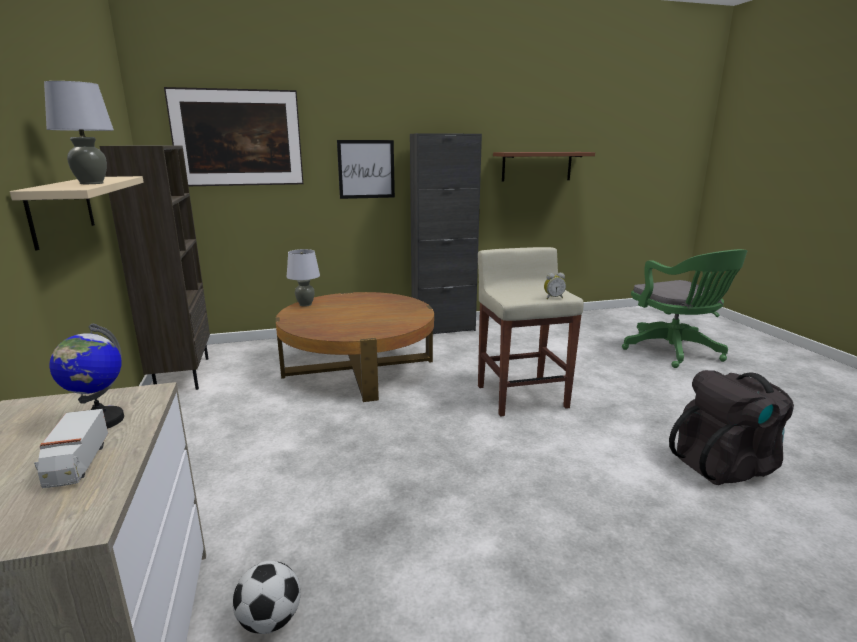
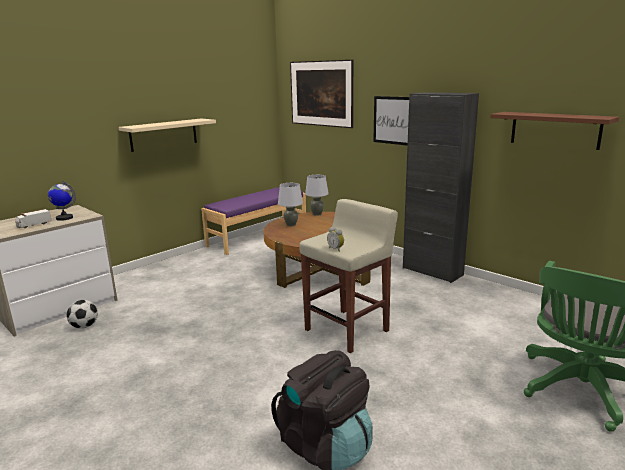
camera: 60 degrees right, 0 degrees up
(91, 183) = (159, 124): grey table lamp -> grey table lamp (291, 225)
(182, 375) = (257, 236): brown bookcase -> purple bench

